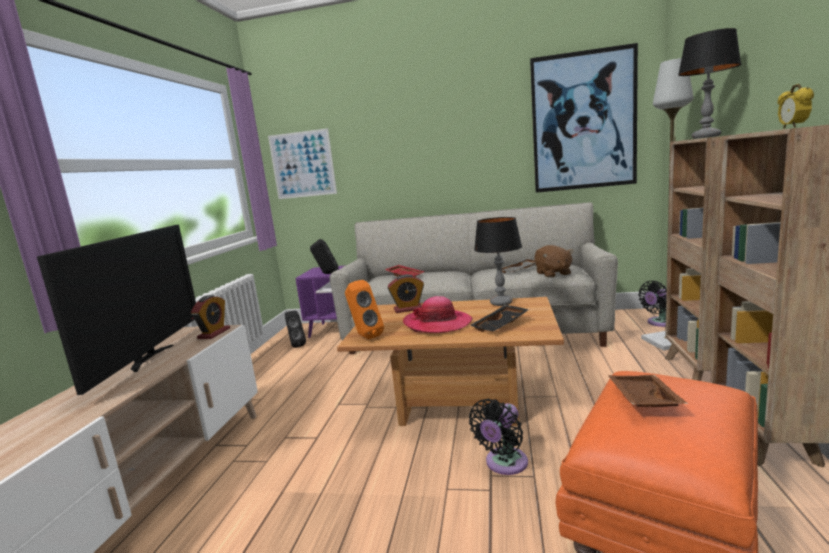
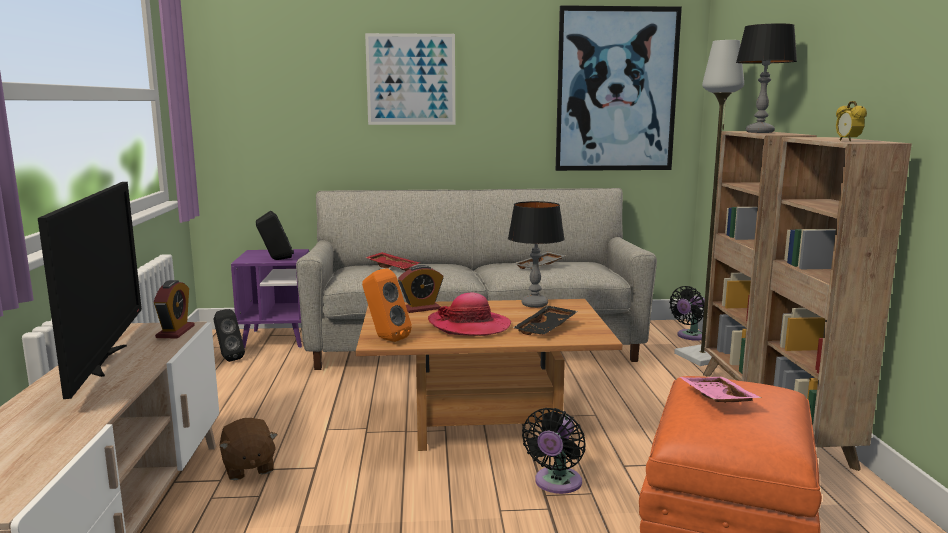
camera: 15 degrees left, 0 degrees up
(302, 164) = (243, 104): picture -> picture (411, 79)
(553, 274) = (582, 272): brown plush toy -> brown plush toy (248, 468)
(642, 400) = (715, 399): brown tray -> pink tray

